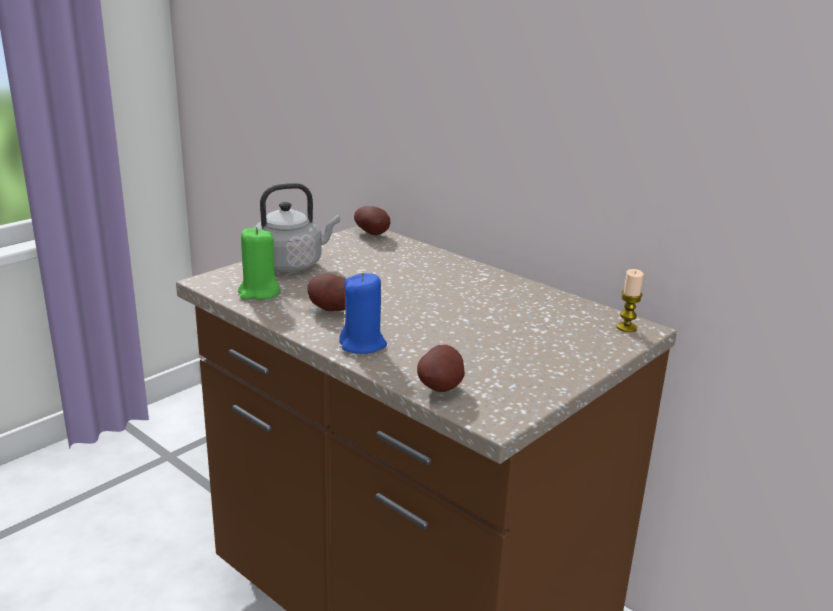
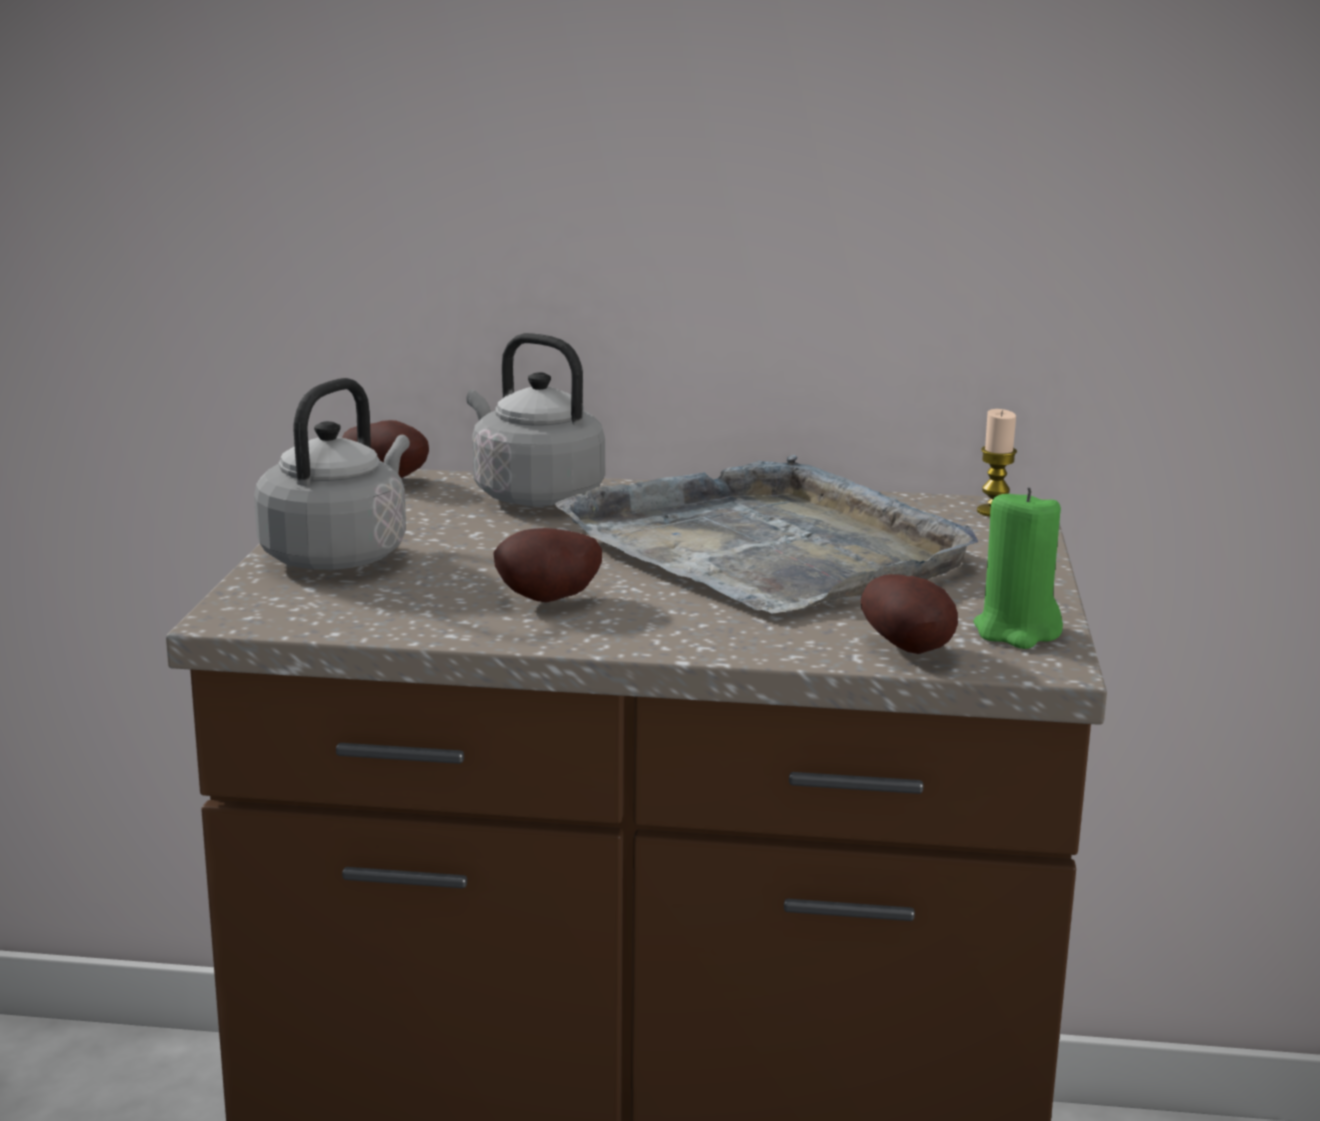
camera: 35 degrees left, 5 degrees down
(259, 293) = (369, 609): green candle -> green candle (1017, 631)
(363, 344) = (692, 631): blue candle -> none
(417, 257) = (533, 495): none -> grey kettle
(473, 314) = (769, 549): none -> grey tray

